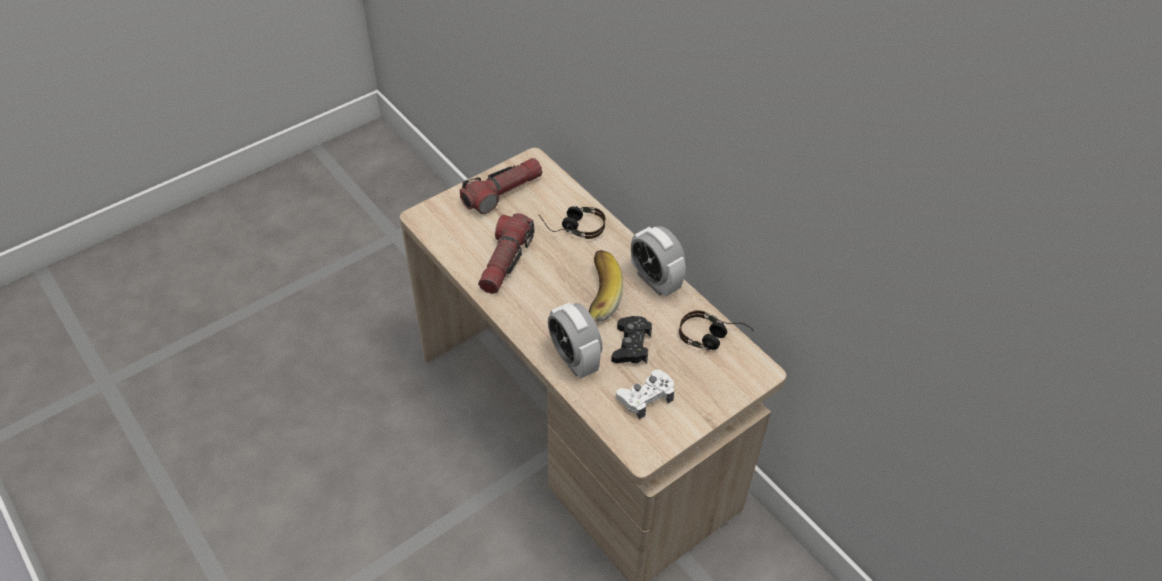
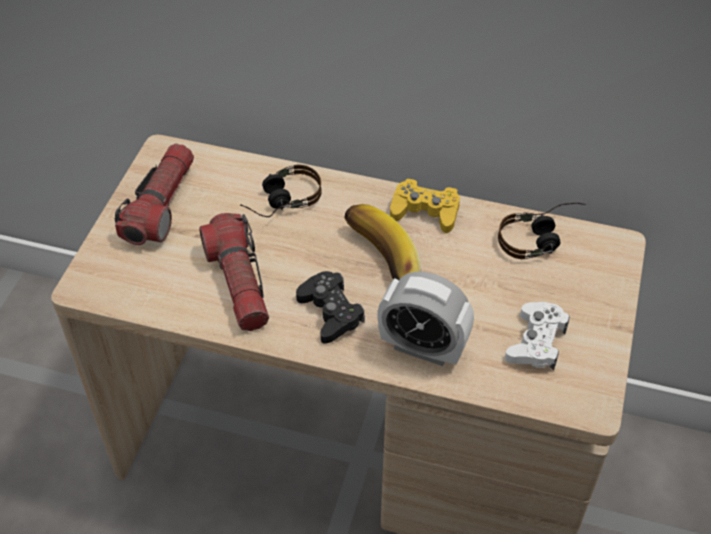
camera: 35 degrees left, 0 degrees up
(631, 345) = (468, 295): black game controller -> black game controller (330, 312)
(655, 281) = (425, 211): alarm clock -> yellow game controller

